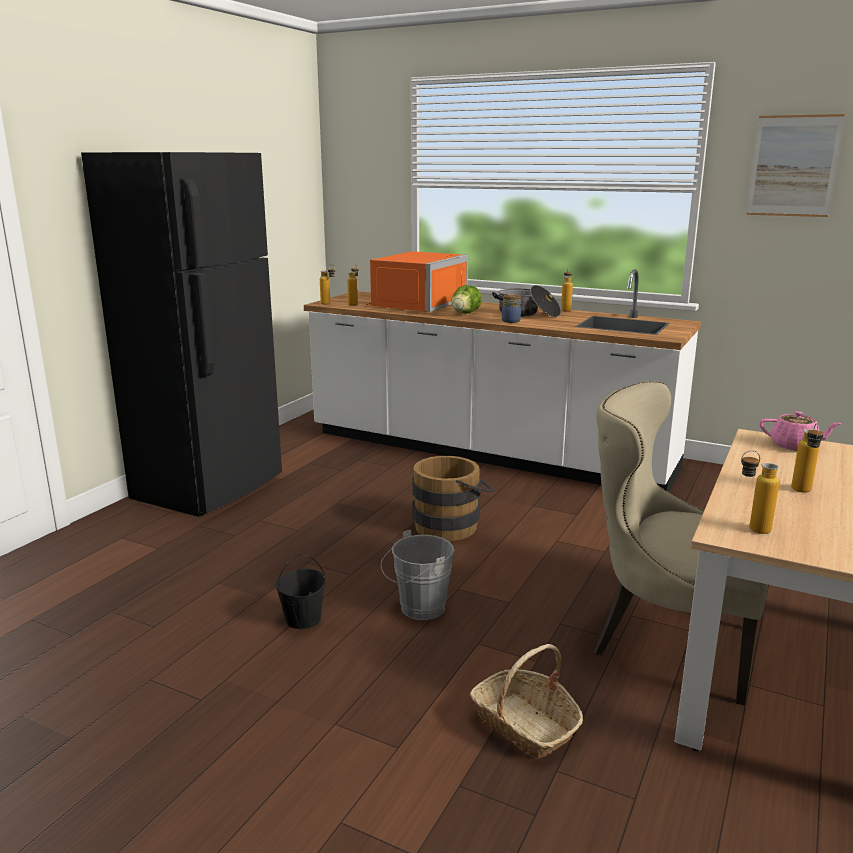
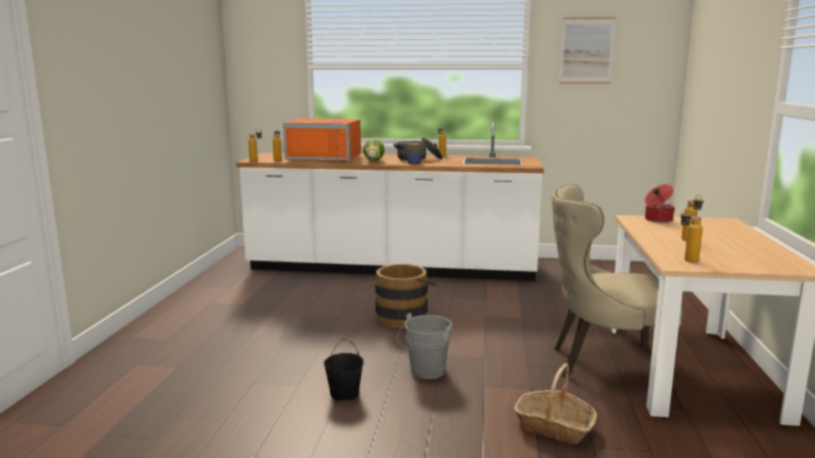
camera: 20 degrees left, 5 degrees down
(209, 487) = (184, 318): black fridge -> none
(414, 304) = (326, 158): orange microwave -> orange microwave turned 90 degrees clockwise
(795, 446) = (657, 220): pink teapot -> cooking pot

